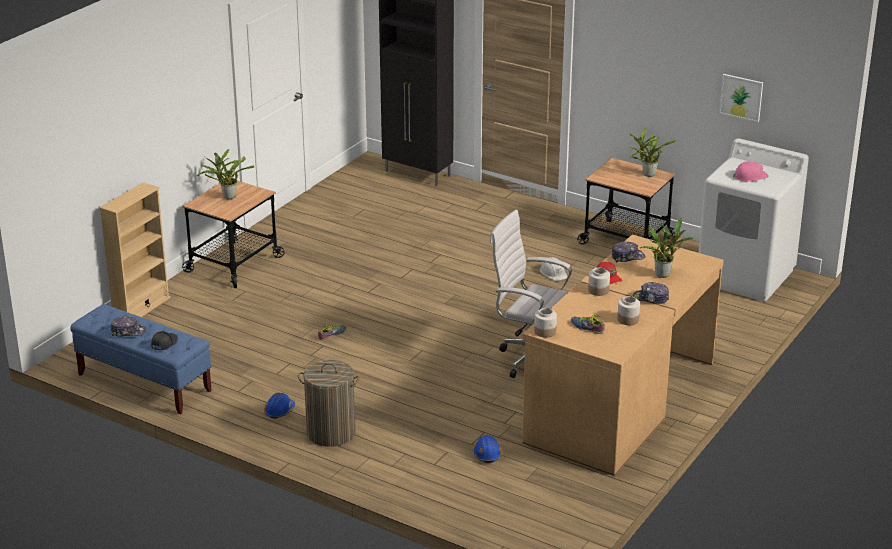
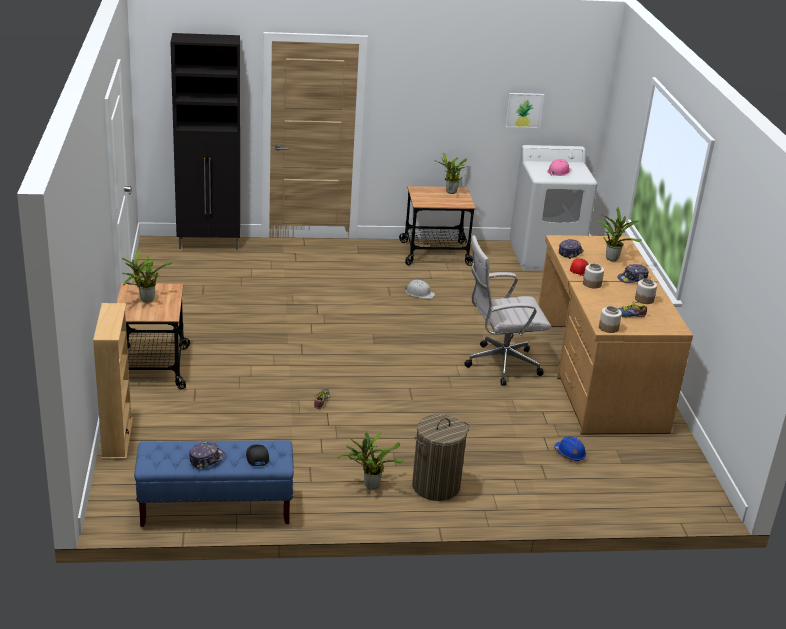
camera: 40 degrees left, 0 degrees up
(279, 411) = (369, 485): blue hard hat -> potted plant

